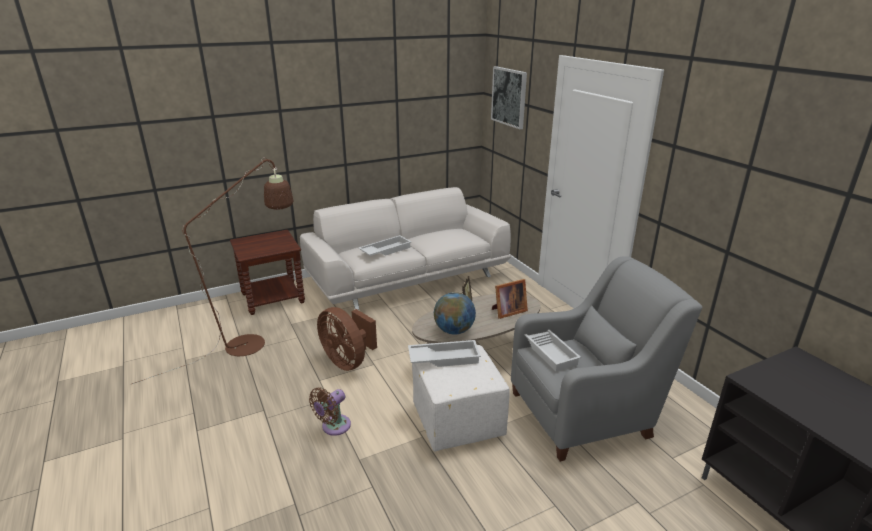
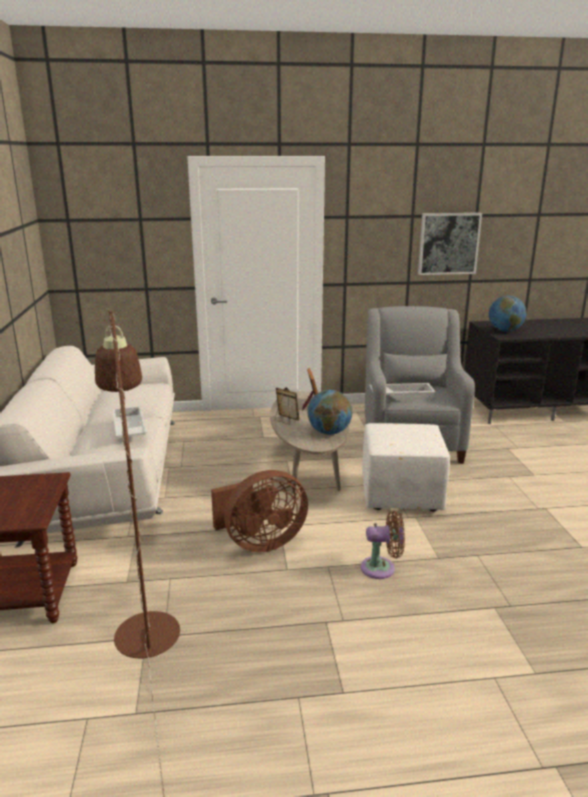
camera: 70 degrees left, 5 degrees down
(333, 427) = (381, 568): brown fan -> brown fan turned 60 degrees counterclockwise
(444, 357) = (384, 438): white tray -> none
(509, 97) = (102, 215): picture -> picture (448, 243)
(786, 380) = (505, 331): none -> globe

